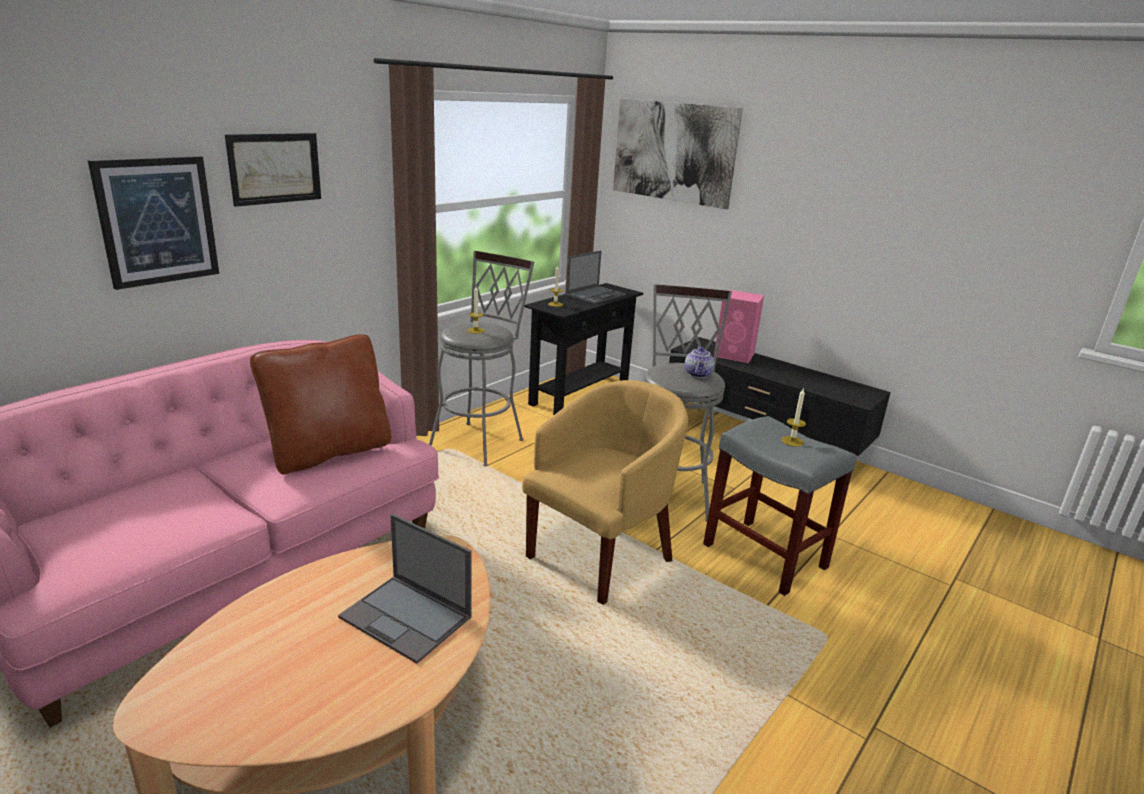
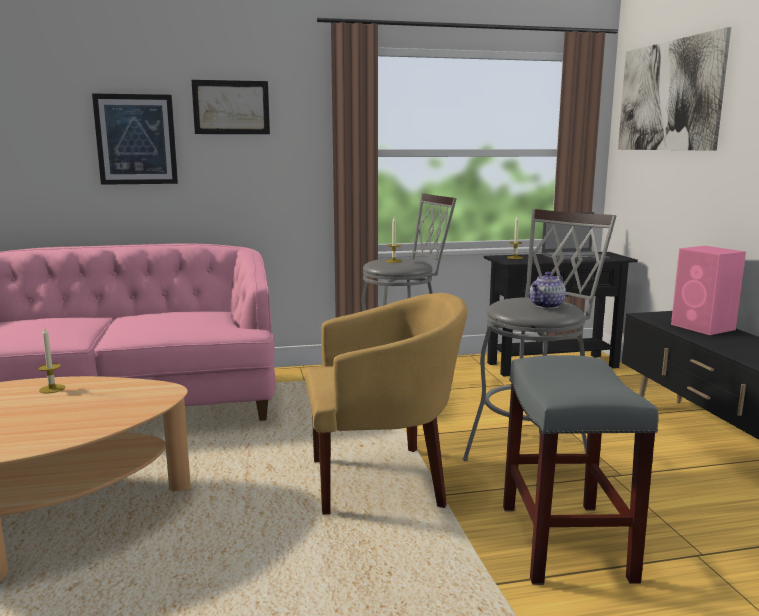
camera: 40 degrees right, 10 degrees down
(329, 452) = (188, 321): brown pillow -> none
(407, 618) = (63, 417): laptop -> none
(792, 441) = (581, 378): candle -> candle (52, 389)

